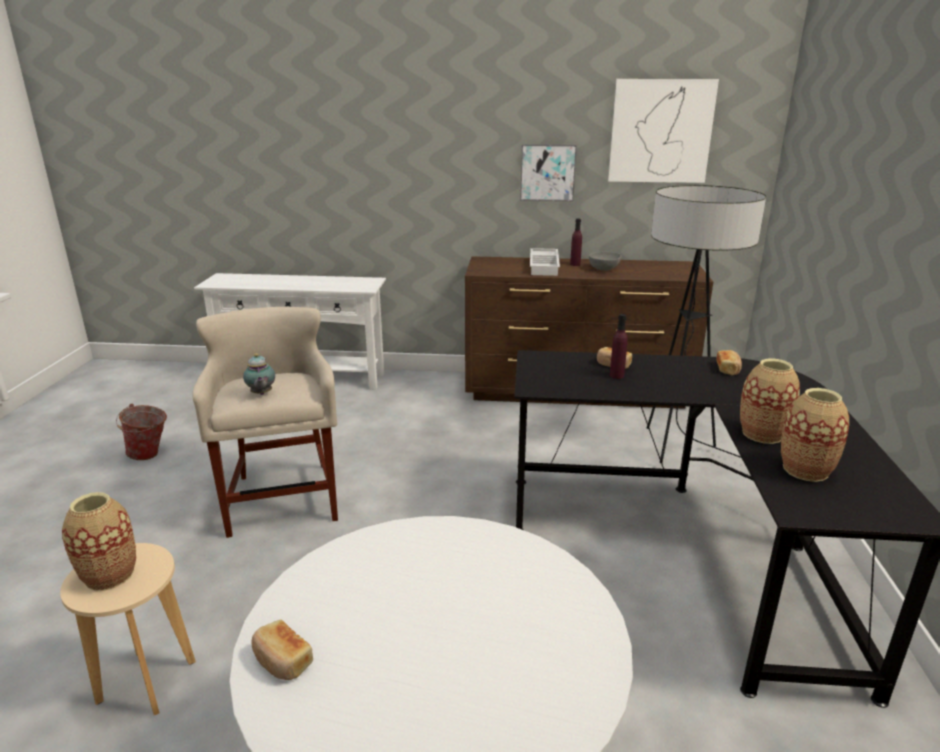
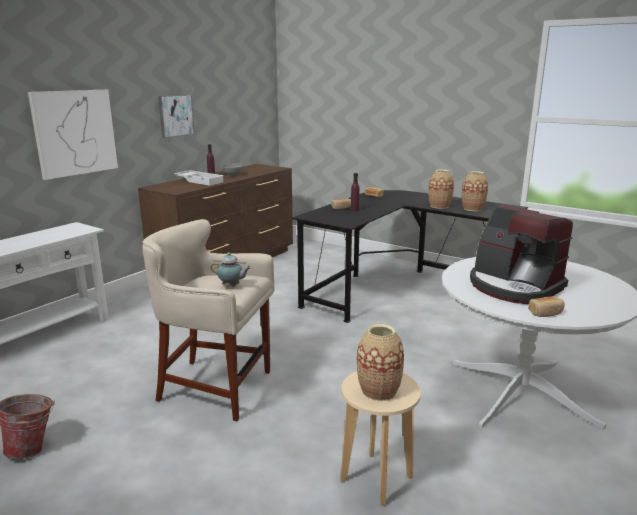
camera: 60 degrees left, 5 degrees down
(397, 603) = (514, 287): none -> coffee machine
(660, 131) = (229, 83): picture -> picture (75, 132)
(678, 451) = (323, 265): floor lamp -> none

